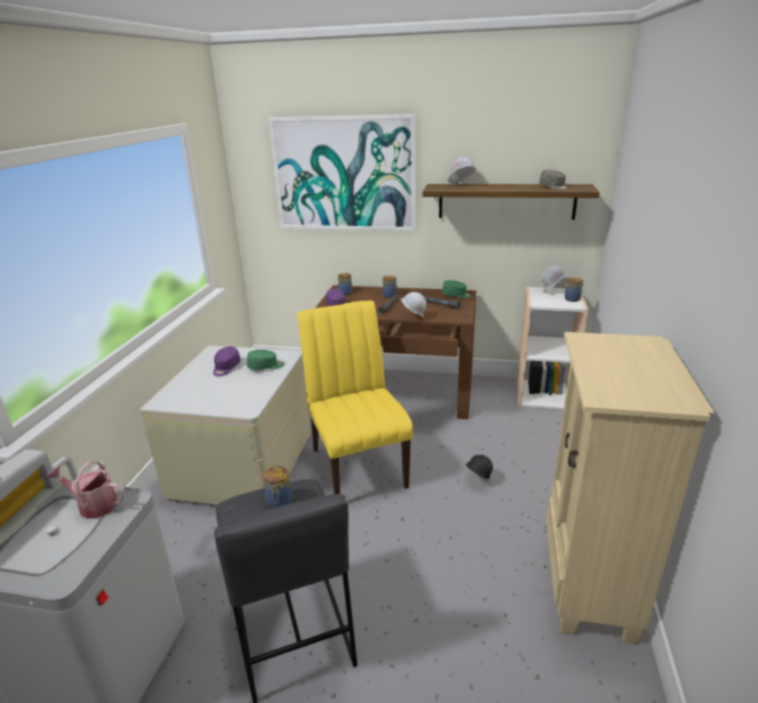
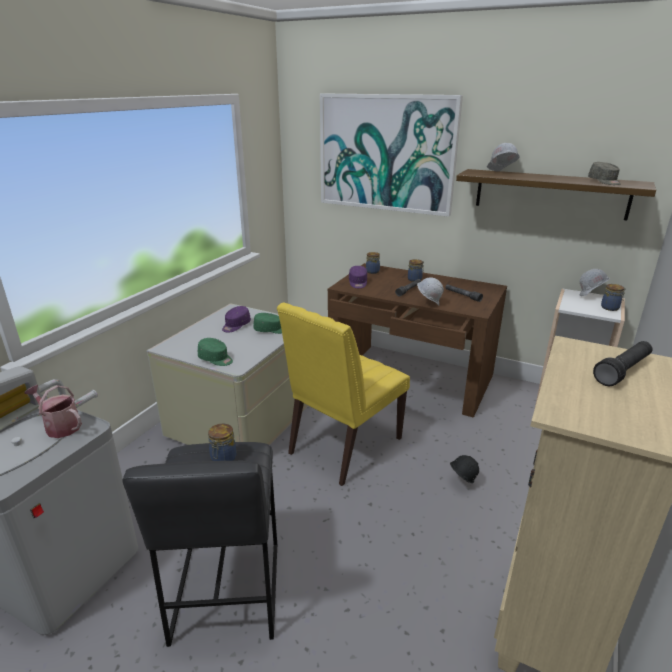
camera: 15 degrees right, 0 degrees up
(358, 468) = (345, 445): yellow chair -> yellow chair turned 135 degrees counterclockwise
(456, 295) = (484, 288): green cap -> green cap (216, 359)
(631, 353) = (623, 371): none -> black flashlight

